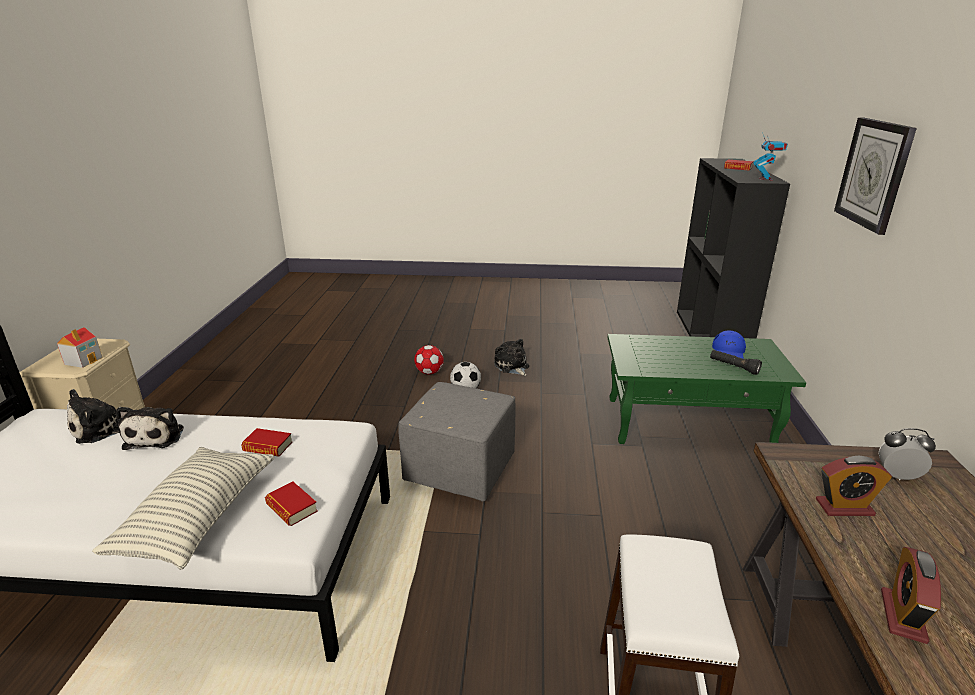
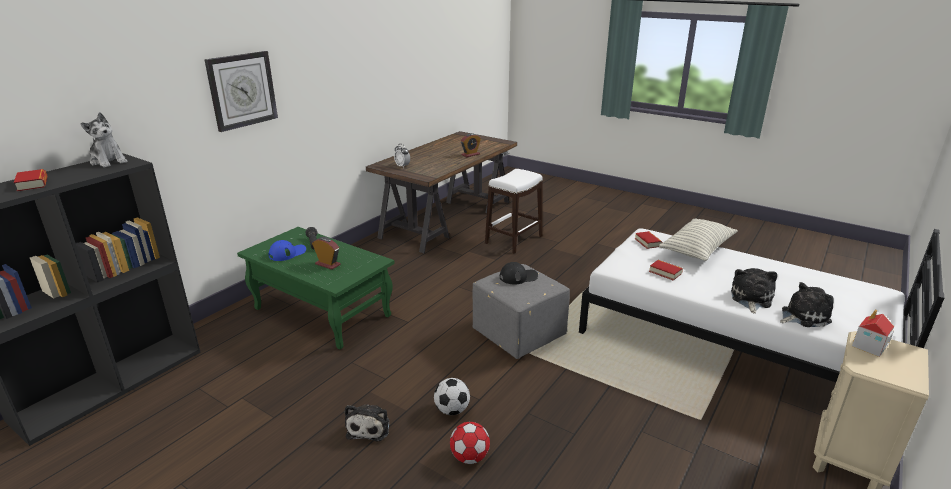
camera: 150 degrees left, 0 degrees up
(467, 412) = (518, 277): none -> black cap
(765, 179) = (109, 161): toy robot -> plush toy
(844, 507) = (439, 166): alarm clock -> alarm clock (328, 264)

